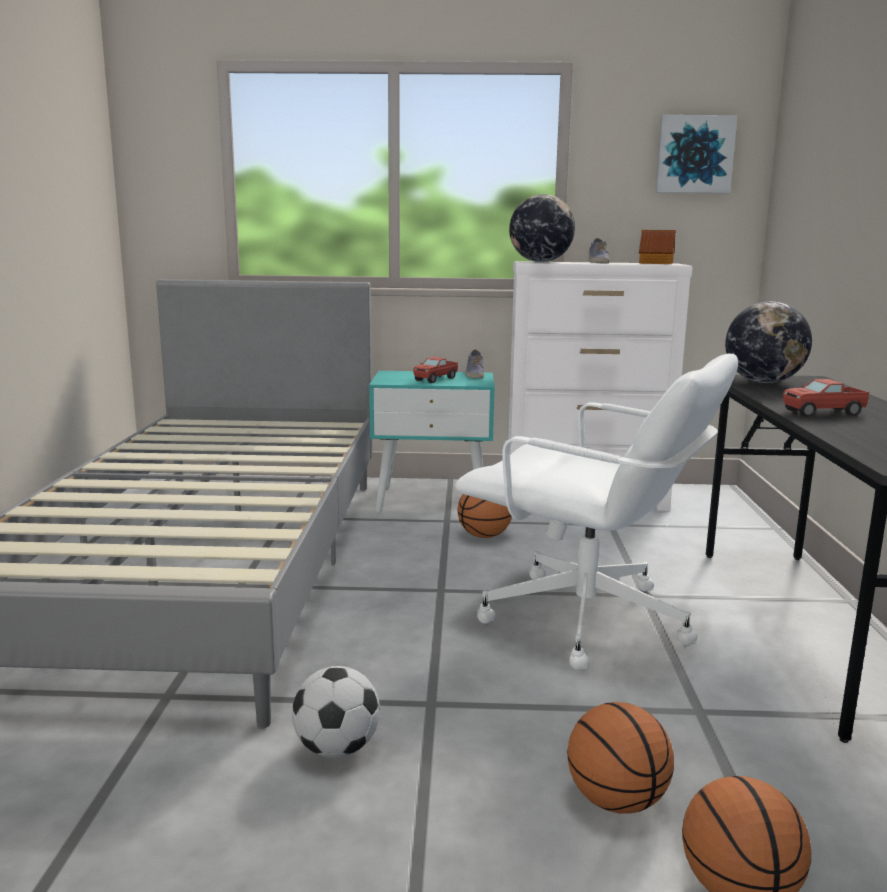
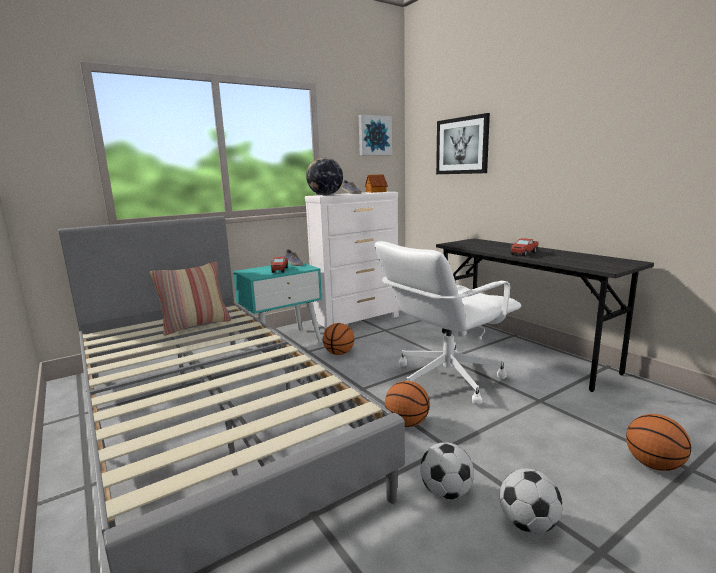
camera: 35 degrees left, 0 degrees up
(276, 435) = (195, 325): none -> pillow
(374, 836) = (528, 524): none -> football
(587, 621) = (445, 378): white office chair -> white office chair turned 150 degrees clockwise
(616, 801) = (573, 452): basketball -> basketball (406, 423)
(763, 382) = (465, 244): globe -> none
(836, 175) = (462, 146): none -> picture

